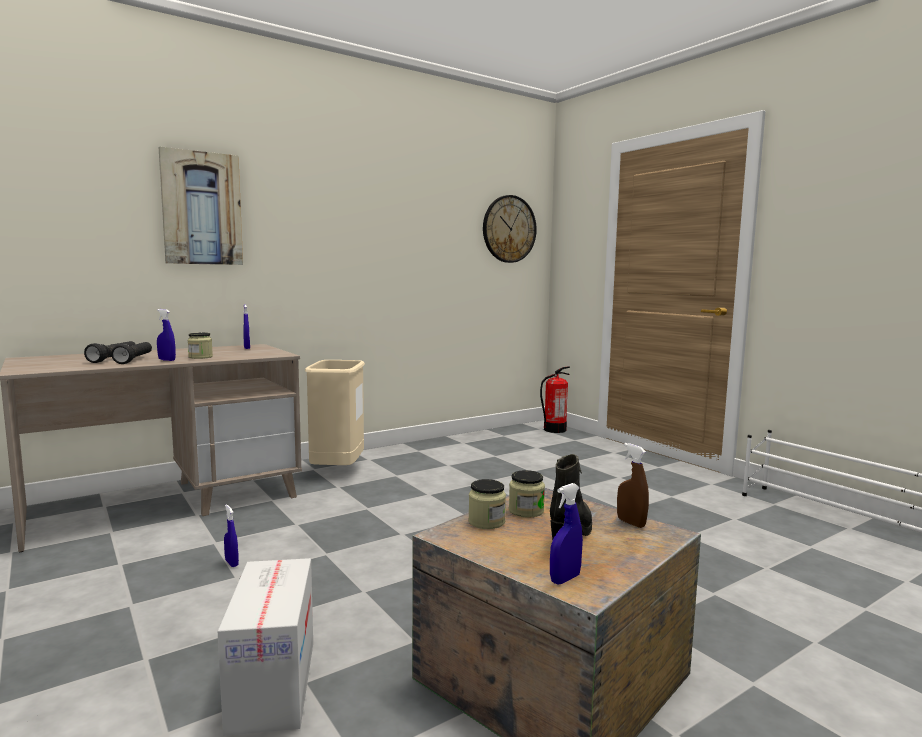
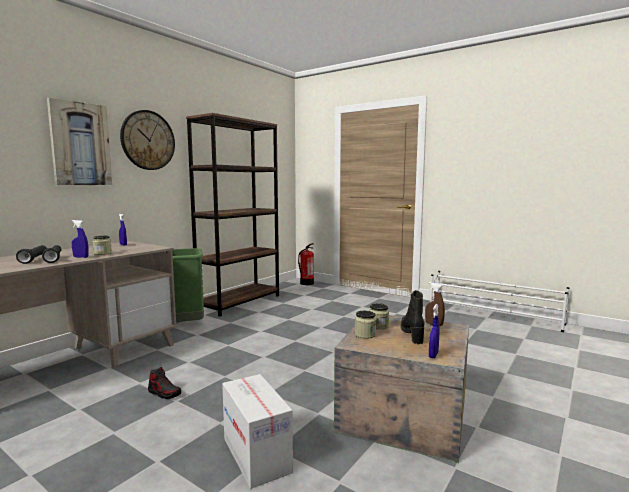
camera: 20 degrees left, 0 degrees up
(231, 563) = (164, 393): blue spray bottle -> shoe
(338, 471) = (188, 325): beige trash can -> green trash can
(432, 447) = (240, 302): none -> brown bookcase
(509, 229) = (273, 158): wall clock -> wall clock (148, 140)

